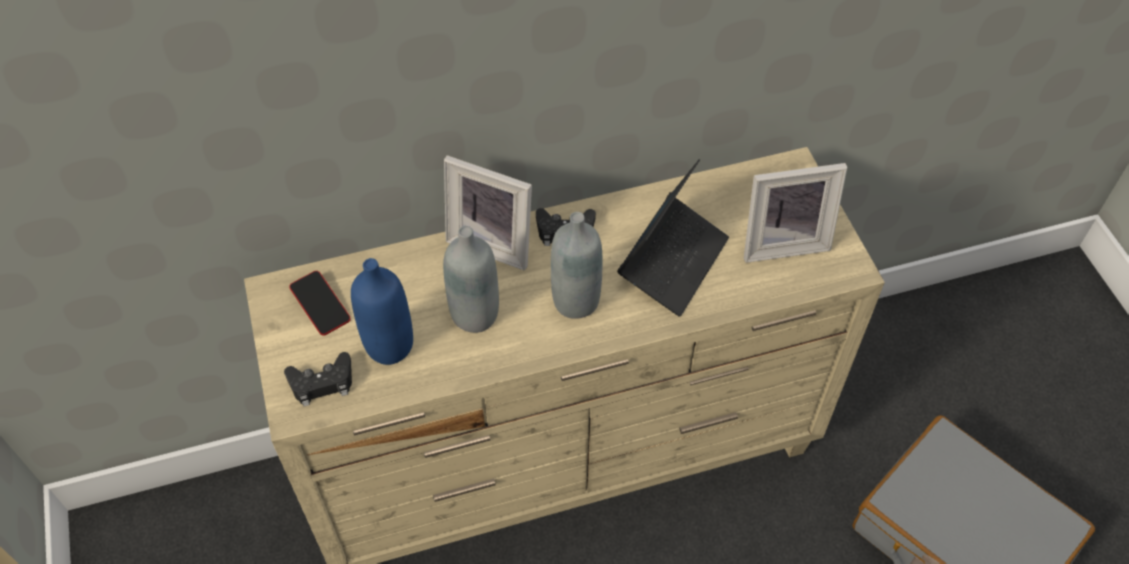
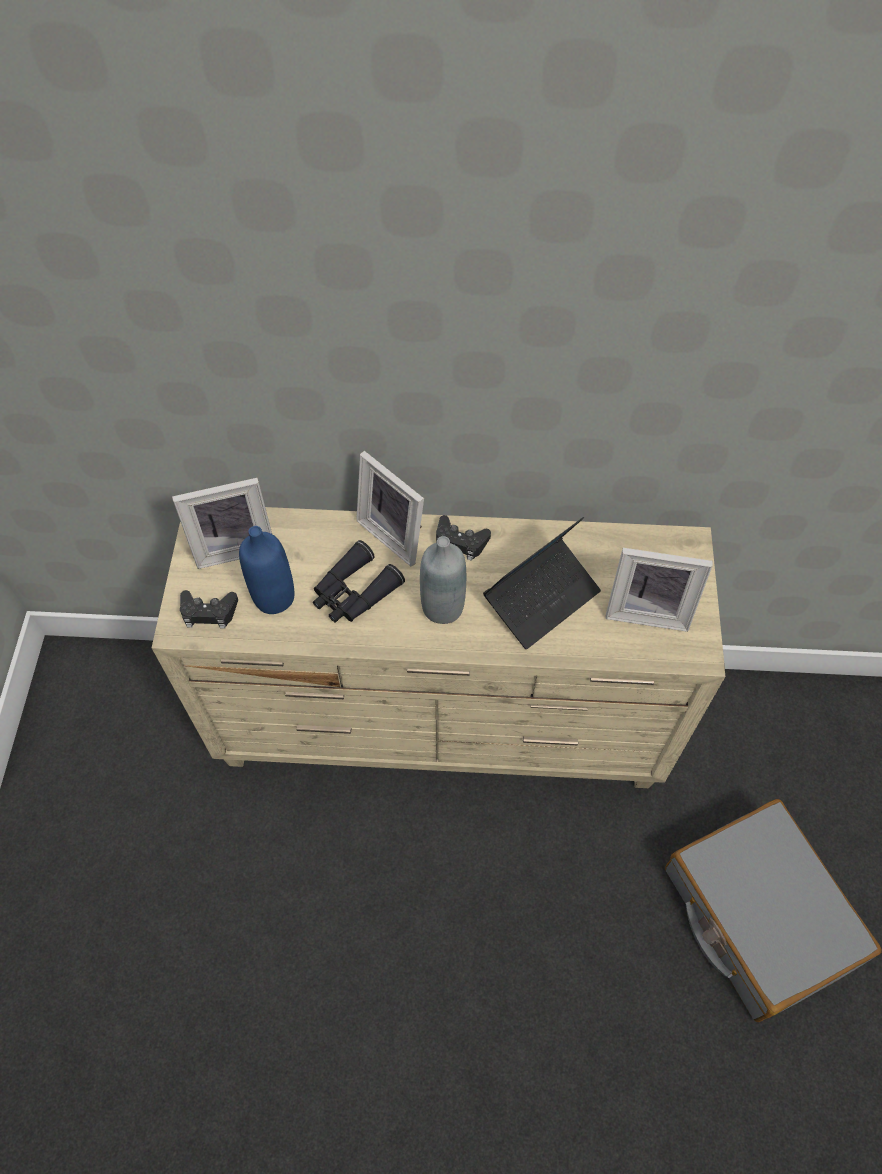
camera: 20 degrees right, 5 degrees up
(321, 306) = (234, 545): phone -> picture frame
(475, 315) = (354, 592): grey bottle -> black binoculars

